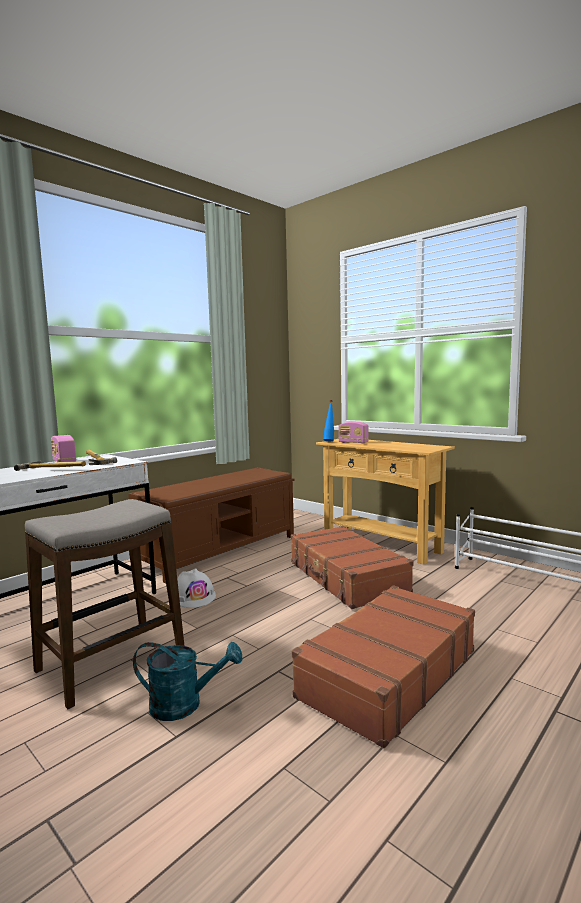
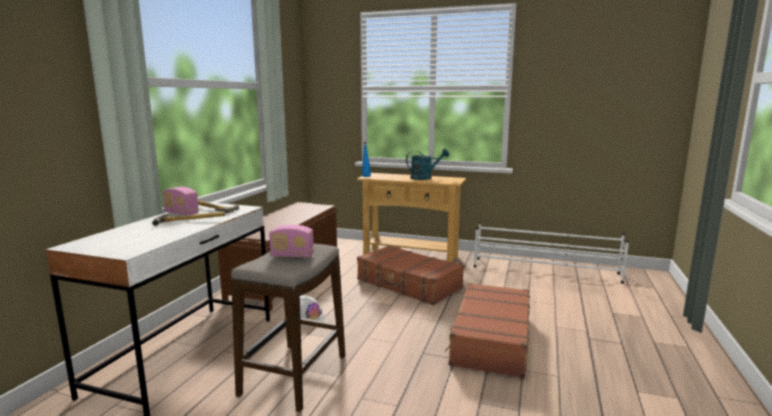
camera: 25 degrees left, 5 degrees up
(185, 704) = (383, 387): turquoise watering can -> turquoise watering can (424, 177)
(353, 443) = (388, 177): radio -> radio (292, 256)

